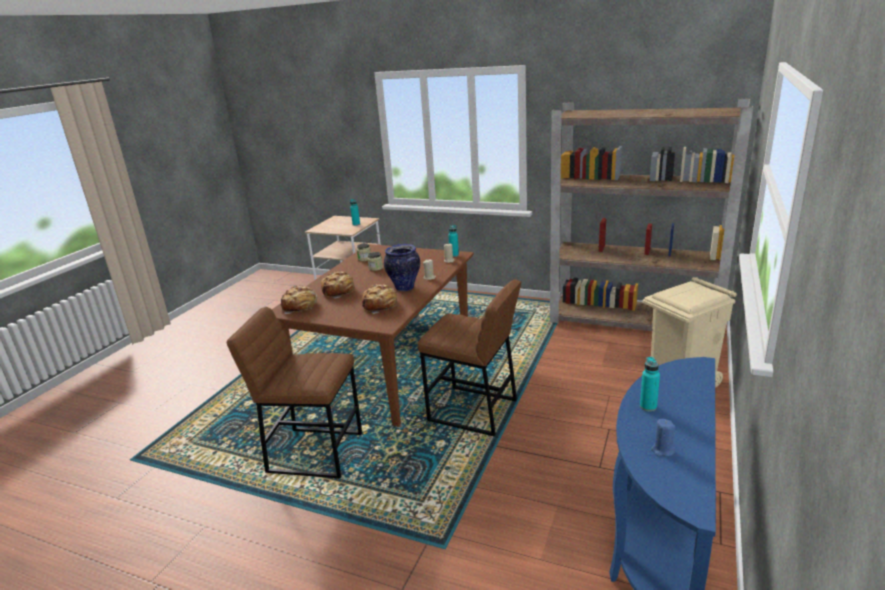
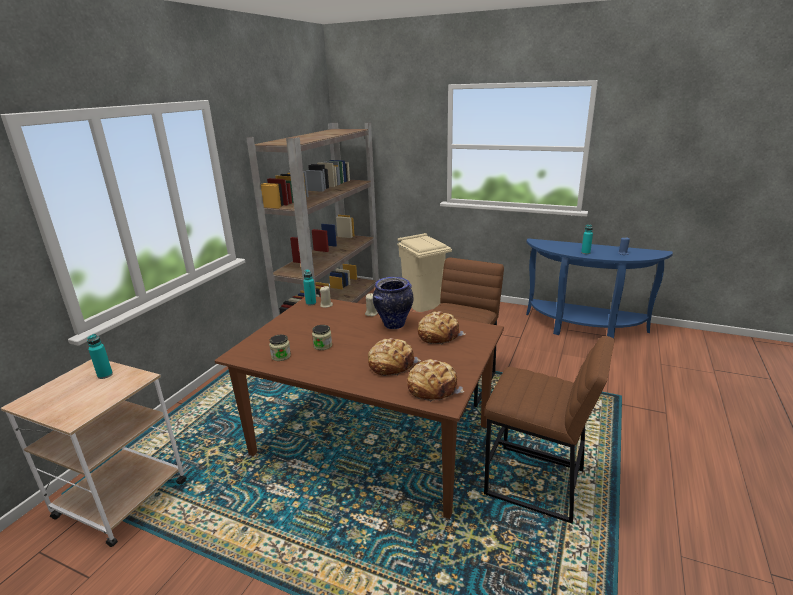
camera: 90 degrees left, 0 degrees up
(313, 452) = (537, 483): brown chair -> brown chair turned 75 degrees counterclockwise

